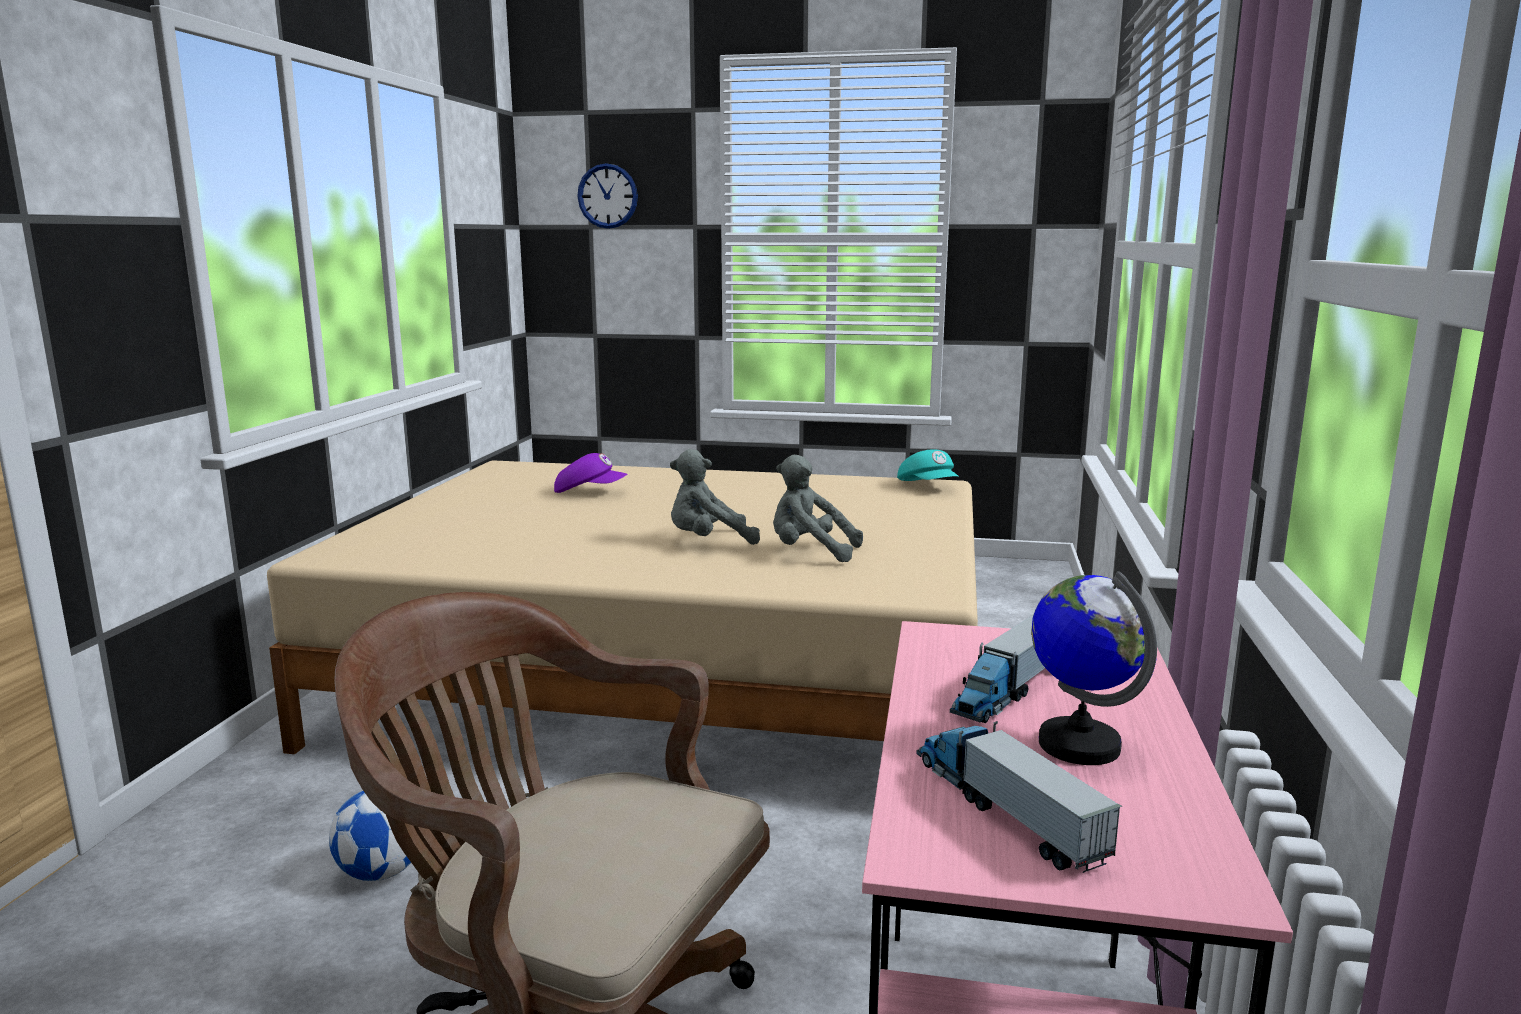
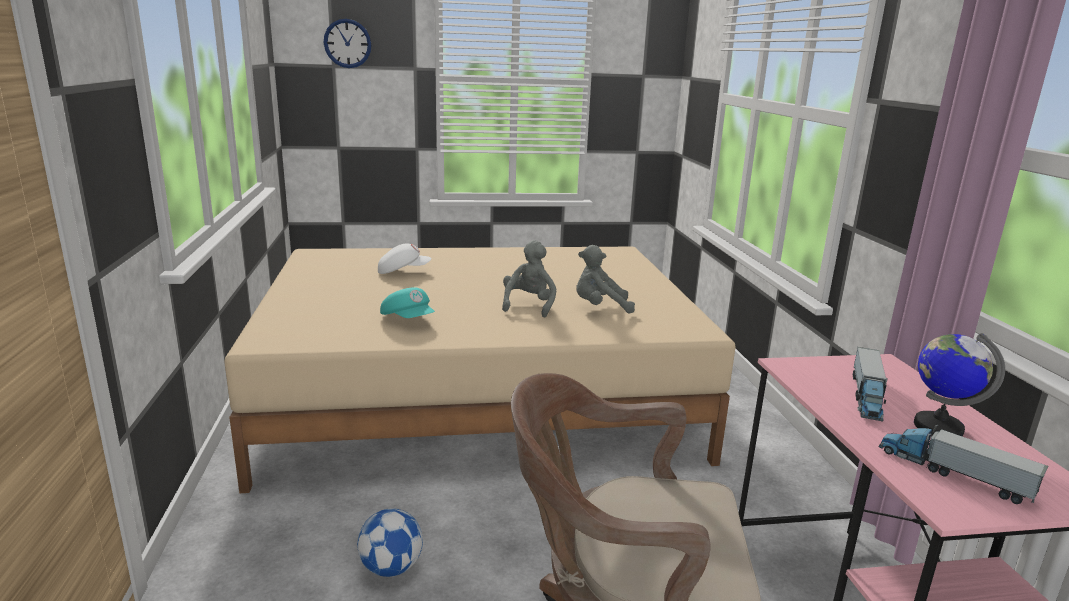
camera: 20 degrees left, 5 degrees up
(590, 492) = (403, 271): purple cap -> white cap
(709, 542) = (529, 305): grey plush toy -> grey plush toy turned 135 degrees clockwise
(928, 487) = (617, 252): turquoise cap -> turquoise cap (409, 320)

